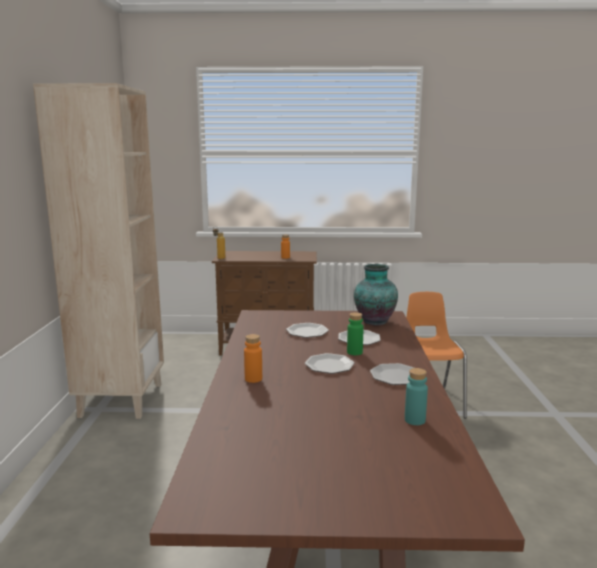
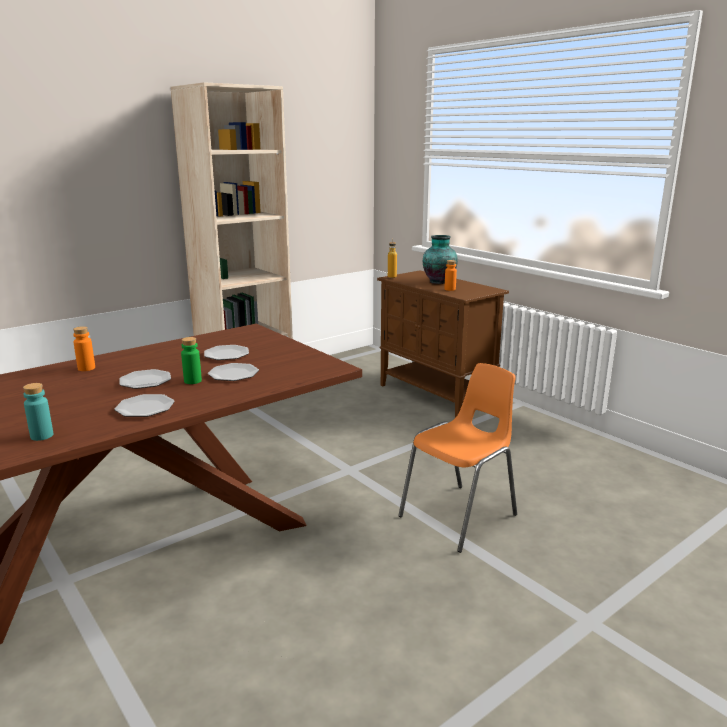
camera: 50 degrees right, 5 degrees up
(373, 321) = (299, 367): vase -> vase (438, 282)

